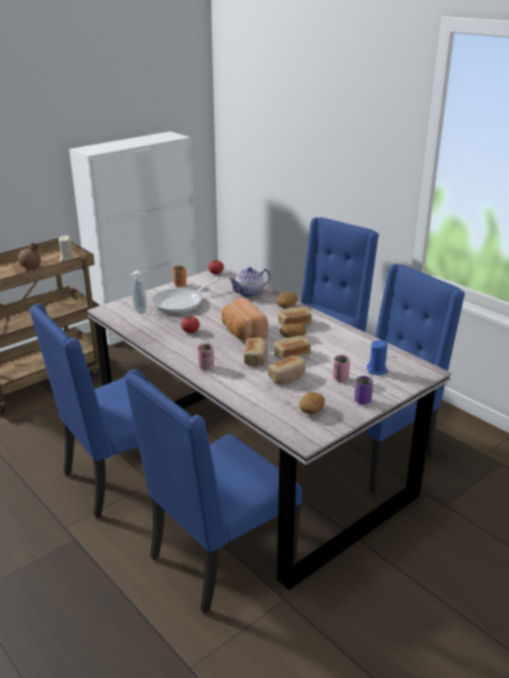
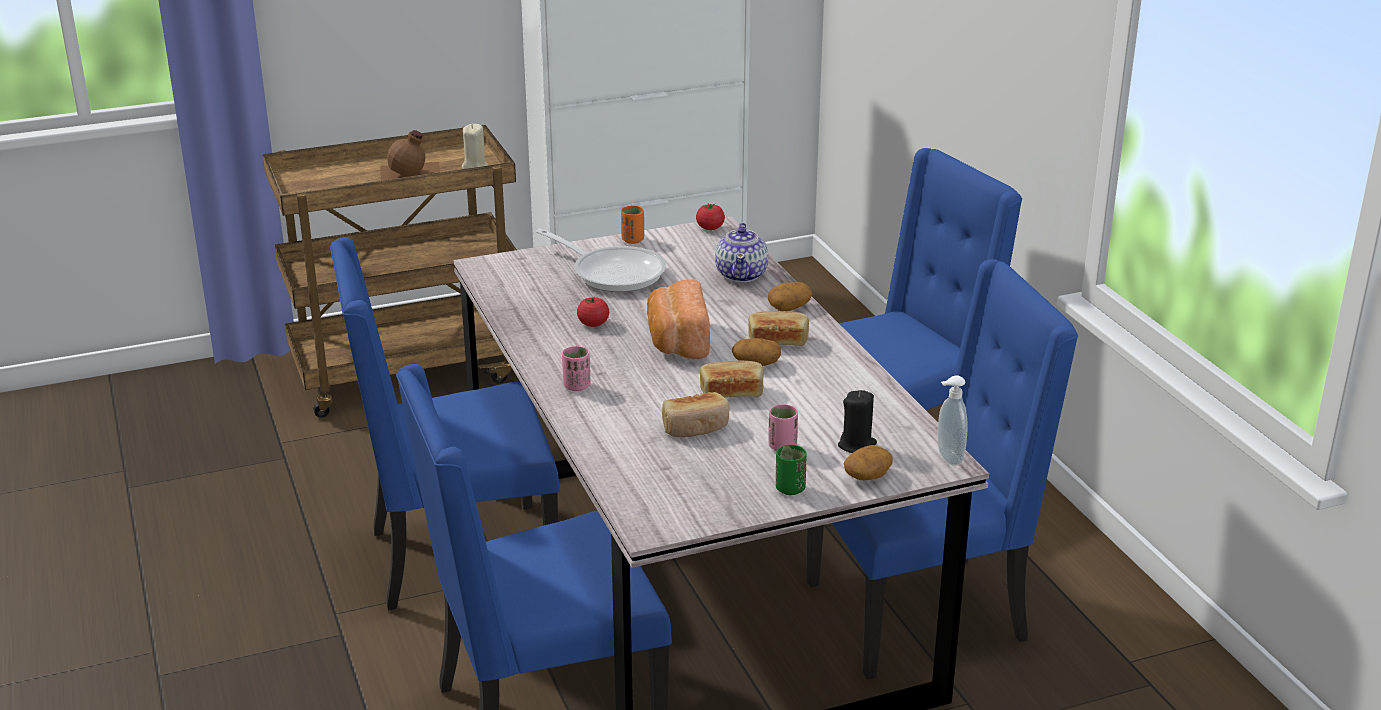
camera: 20 degrees right, 0 degrees up
(139, 311) = (533, 276): soap dispenser -> soap dispenser (947, 458)
(181, 303) = (613, 273): frying pan -> frying pan turned 120 degrees counterclockwise
(250, 293) = (742, 274): teapot -> teapot turned 75 degrees counterclockwise
(256, 359) = (667, 388): bread -> none
(311, 411) = (693, 487): potato -> potato (867, 476)
(362, 401) = (790, 489): purple cup -> green cup
(377, 370) = (857, 445): blue candle -> black candle

